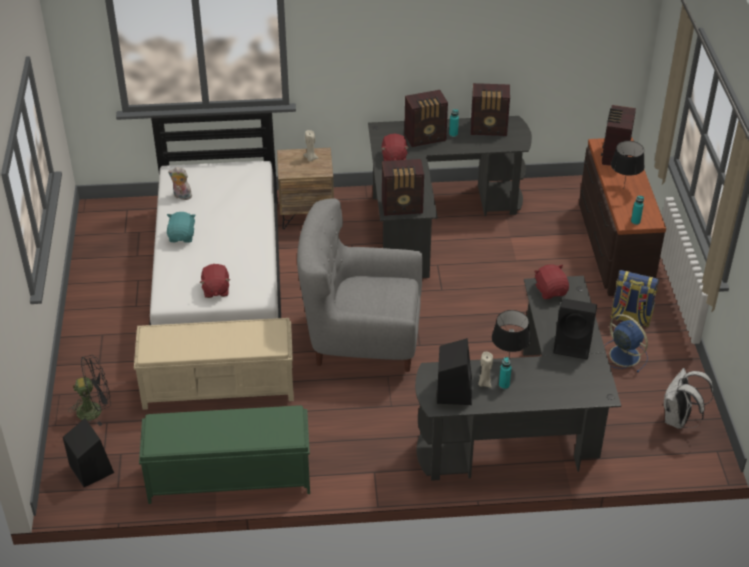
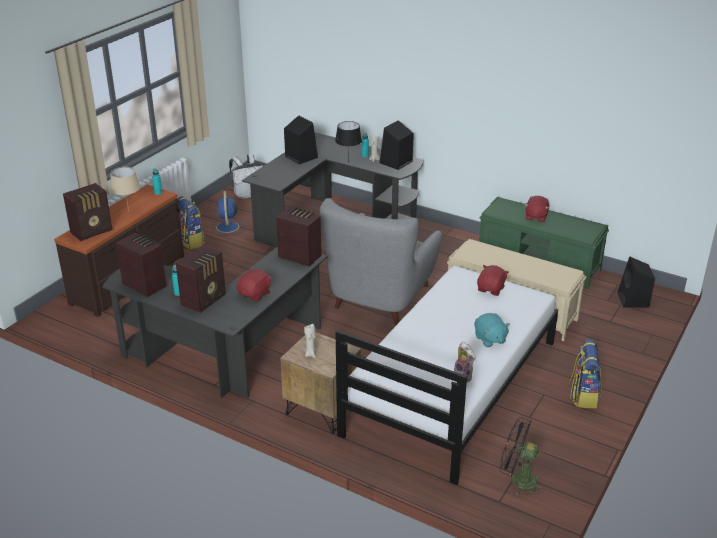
camera: 145 degrees left, 10 degrees down
(95, 409) = (616, 332): black fan -> black fan (517, 479)
(100, 320) = (583, 395): none -> backpack
(182, 236) = (490, 339): turquoise plush toy -> turquoise plush toy turned 60 degrees counterclockwise
(361, 339) = (380, 298): grey armchair -> grey armchair turned 75 degrees clockwise
(426, 138) = (205, 299): radio -> radio turned 105 degrees clockwise
(551, 291) = (274, 180): red plush toy -> red plush toy (535, 217)
(623, 189) = (129, 211): black table lamp -> beige table lamp

